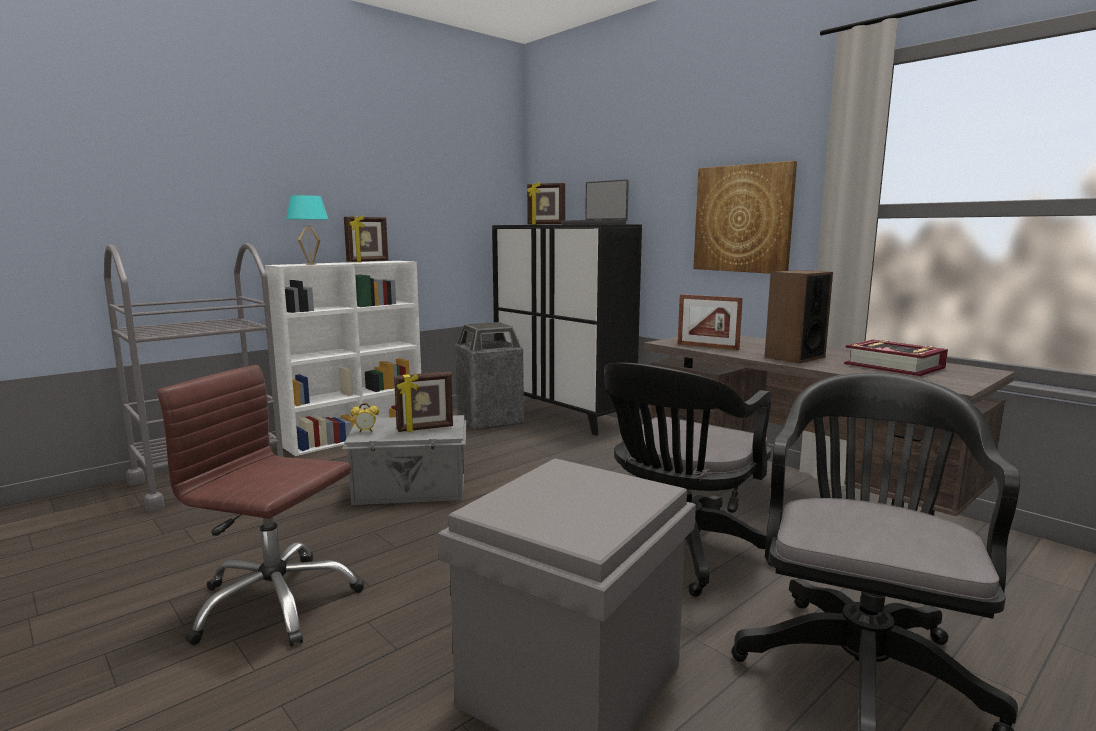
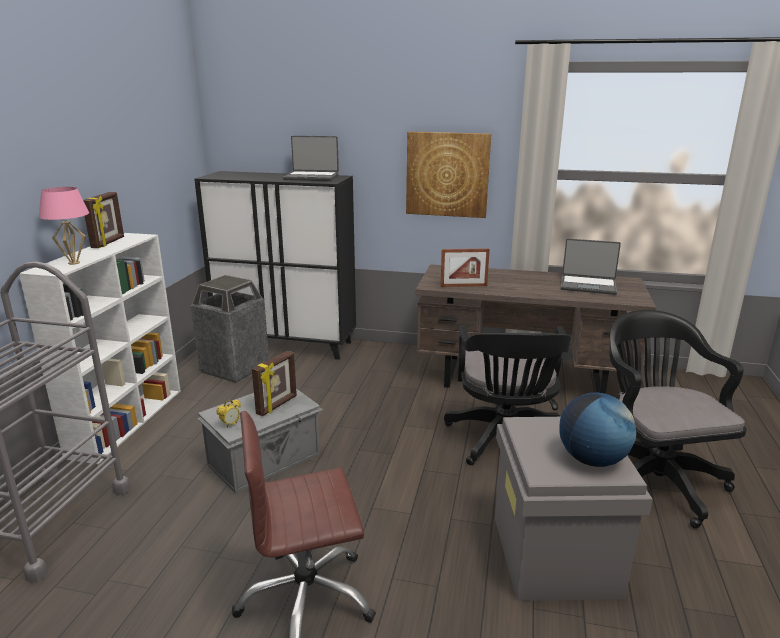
camera: 35 degrees left, 10 degrees up
(311, 264) = (74, 263): turquoise table lamp -> pink table lamp
(545, 224) = (253, 176): picture frame -> none
(576, 518) = (592, 460): none -> globe
(794, 357) = (529, 287): speaker -> none
(894, 366) = (588, 285): book -> laptop

